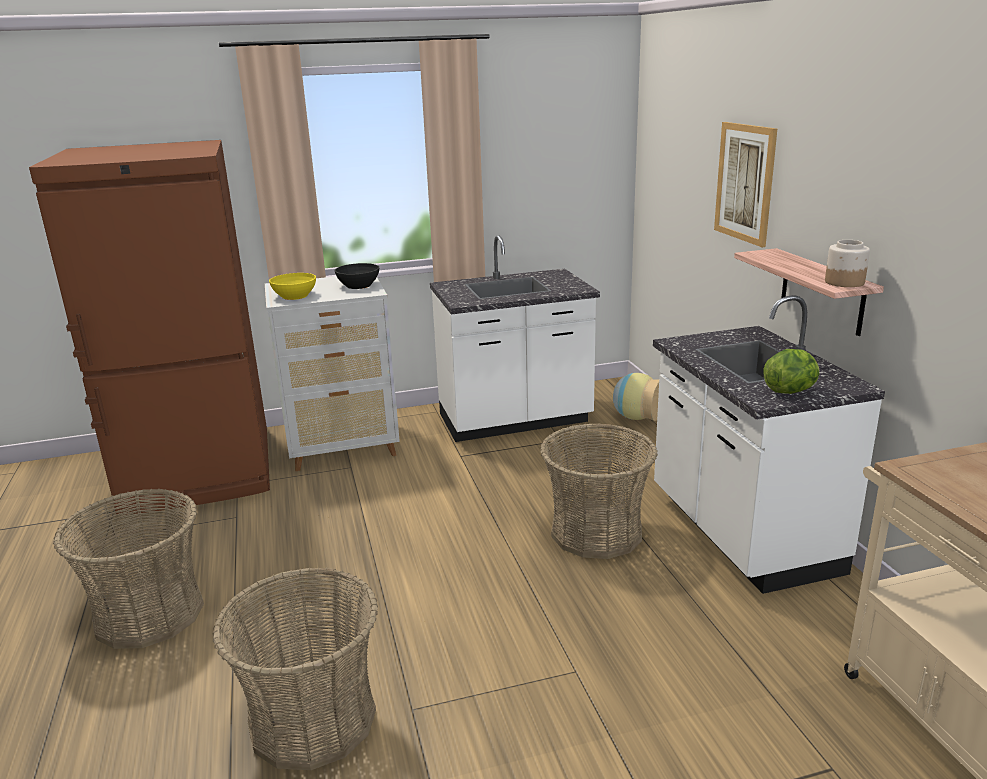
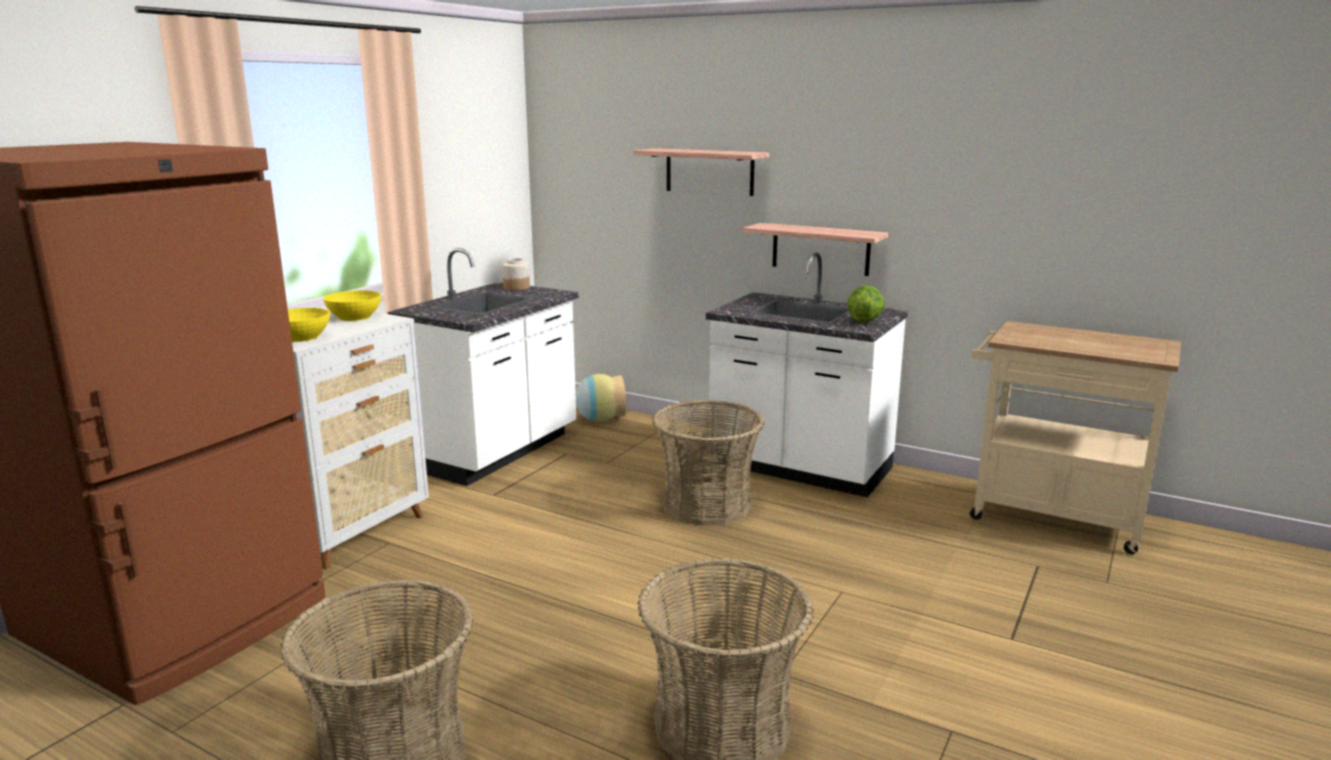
camera: 45 degrees left, 5 degrees down
(358, 285) = (354, 317): black bowl -> yellow bowl
(745, 183) = (709, 171): picture -> shelf
(844, 282) = (863, 233): jar -> jar (516, 288)

